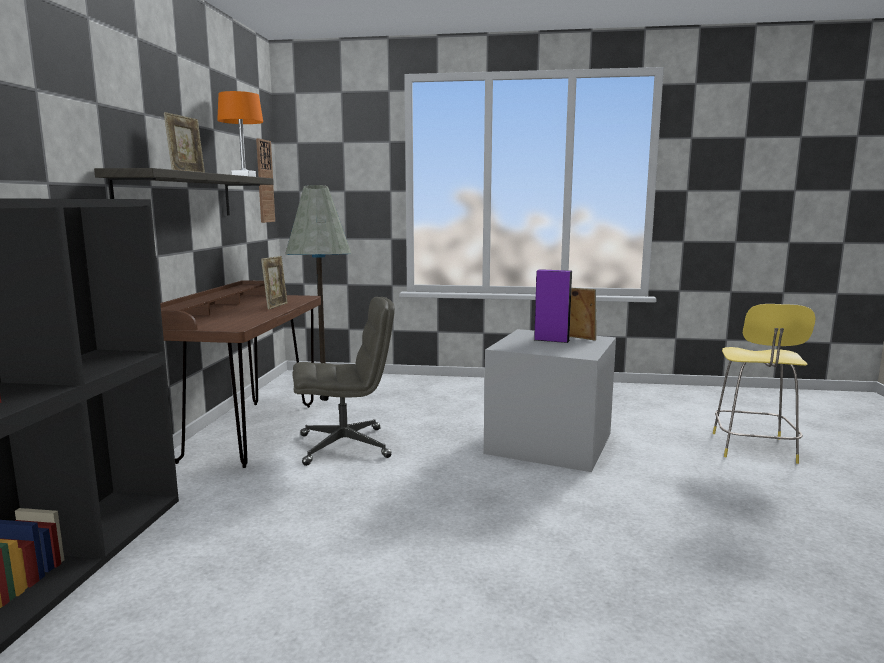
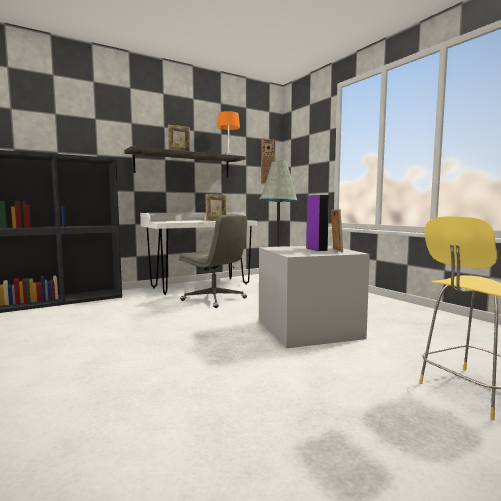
camera: 50 degrees right, 5 degrees down
(249, 431) = (200, 286): brown desk -> white desk

